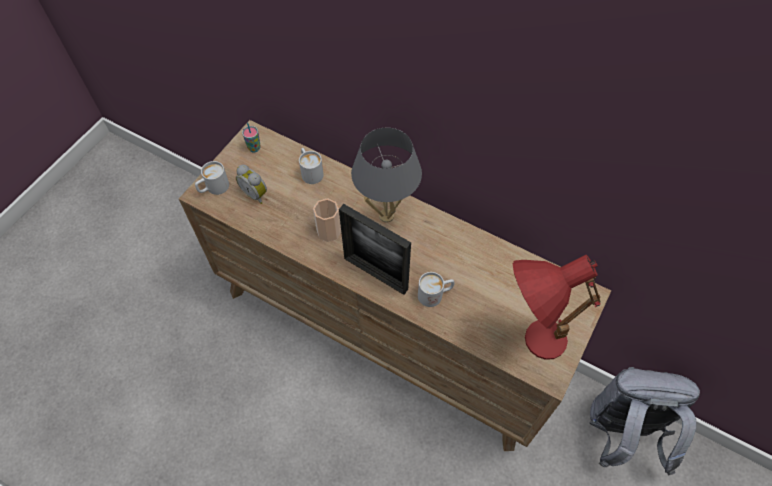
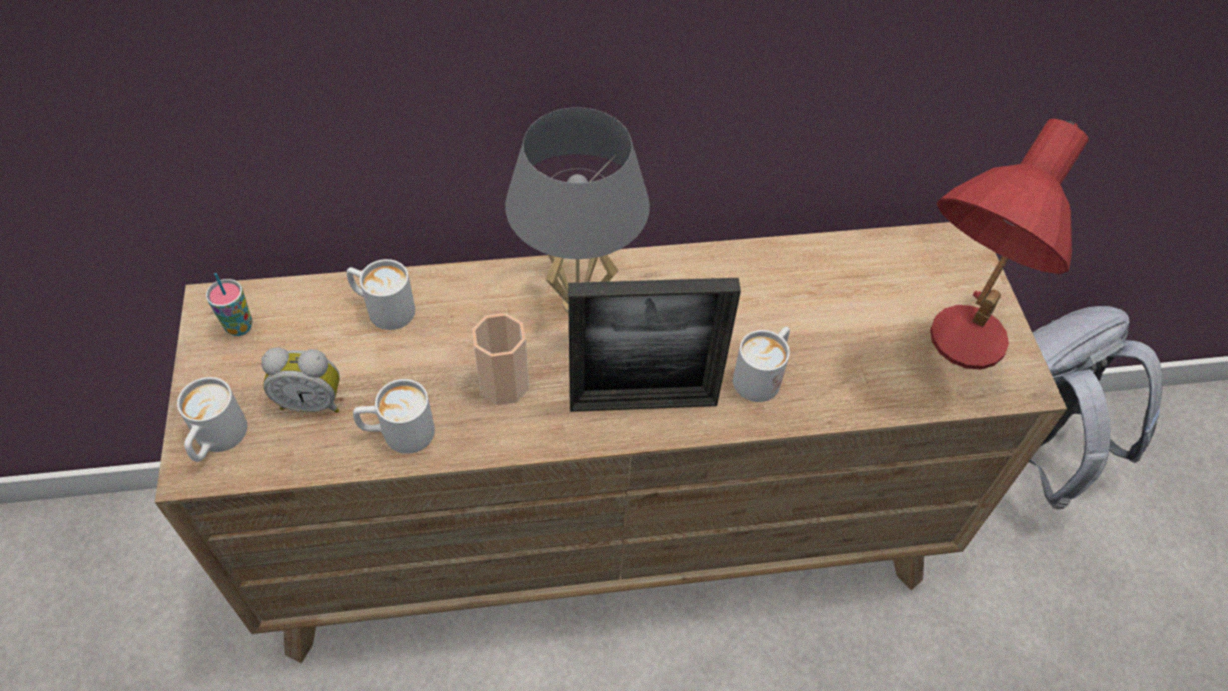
camera: 40 degrees left, 5 degrees down
(275, 225) = (397, 433): none -> white mug

